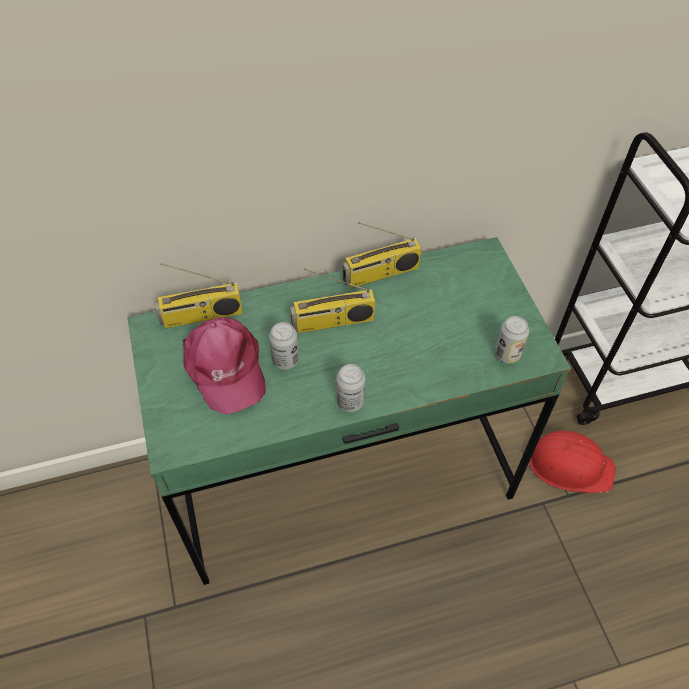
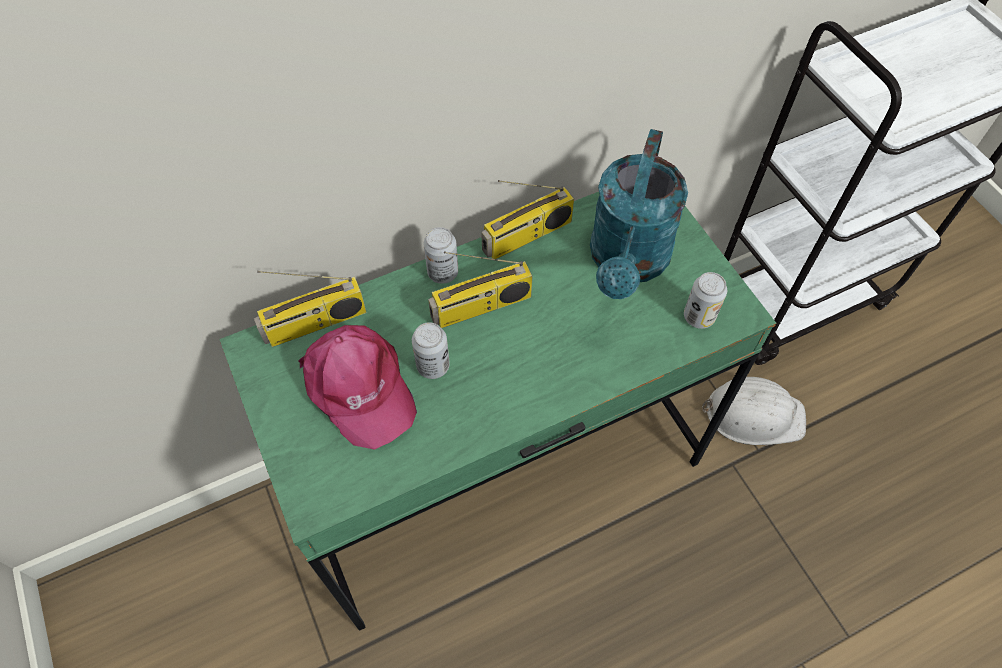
camera: 10 degrees left, 5 degrees up
(350, 401) = (523, 407): can -> can (443, 273)
(457, 305) = (627, 262): none -> turquoise watering can
(569, 465) = (753, 414): red hard hat -> white hard hat

